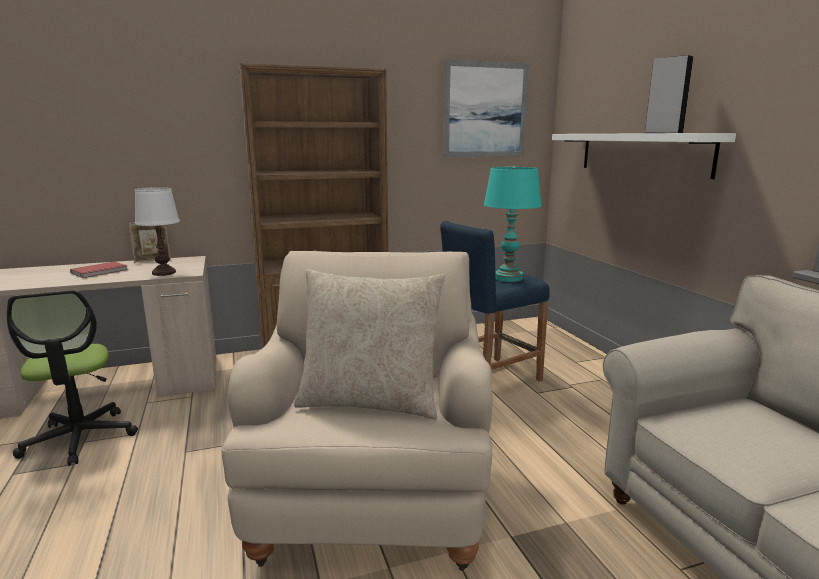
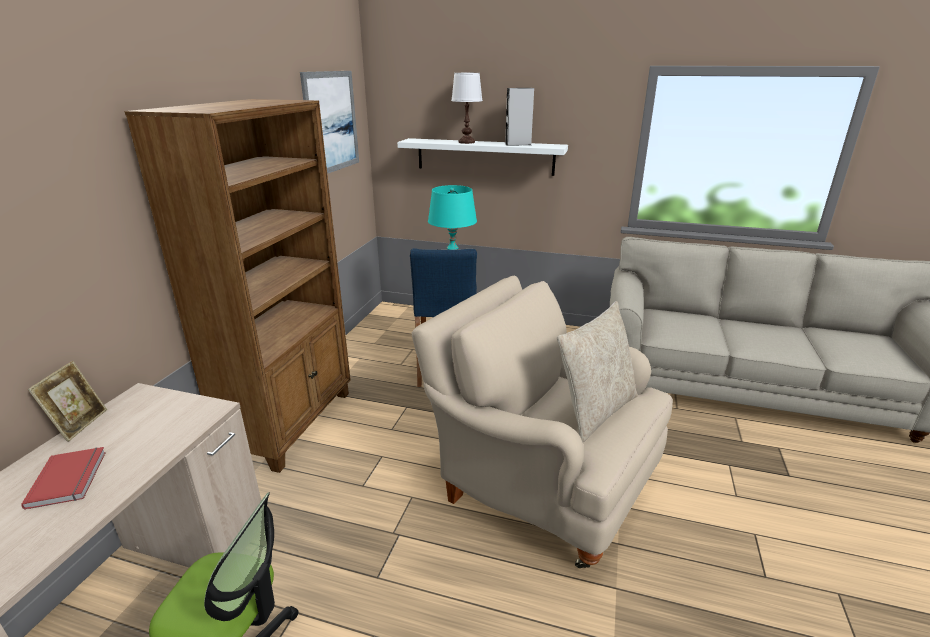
camera: 55 degrees left, 10 degrees up
(164, 273) = (179, 426): white table lamp -> white table lamp (466, 142)

